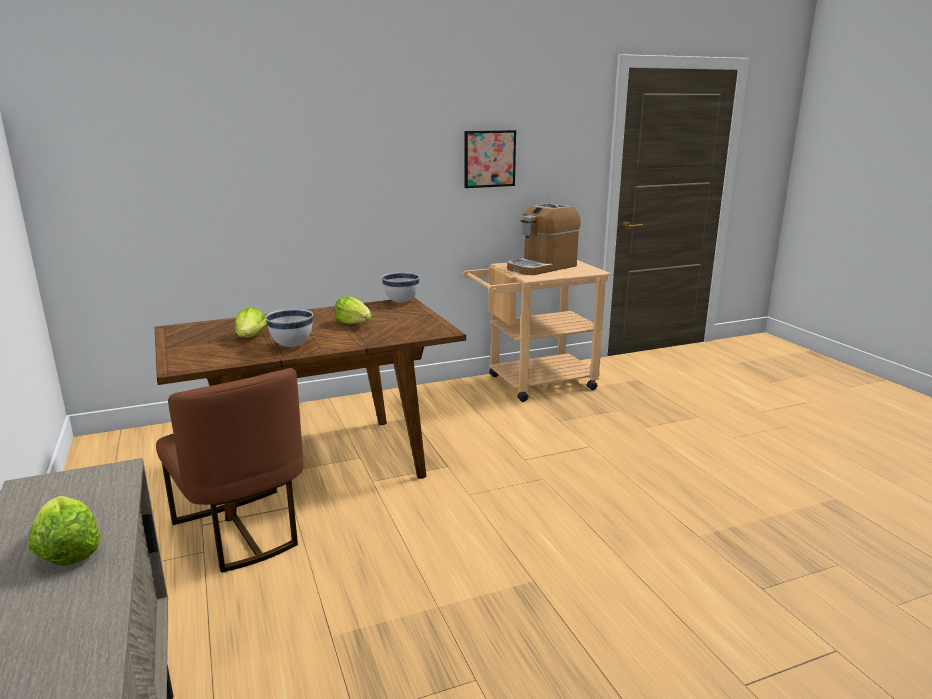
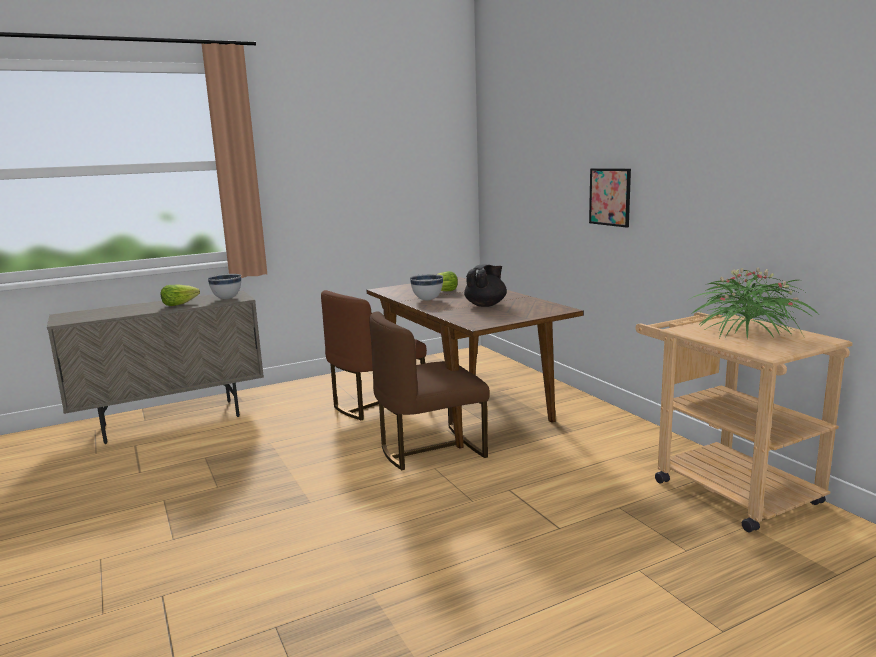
camera: 85 degrees right, 5 degrees down
(354, 323) = (486, 305): lettuce -> black teapot
(401, 302) = (560, 308): white bowl -> white bowl (227, 298)
(420, 495) = (430, 449): none -> brown chair
(489, 159) = (748, 179): picture -> picture (610, 197)
(541, 267) = (748, 331): coffee machine -> potted plant

